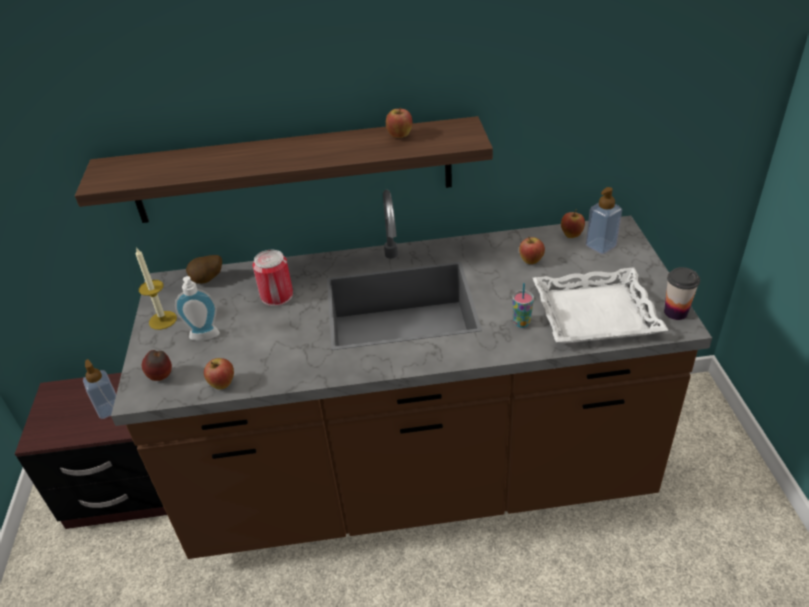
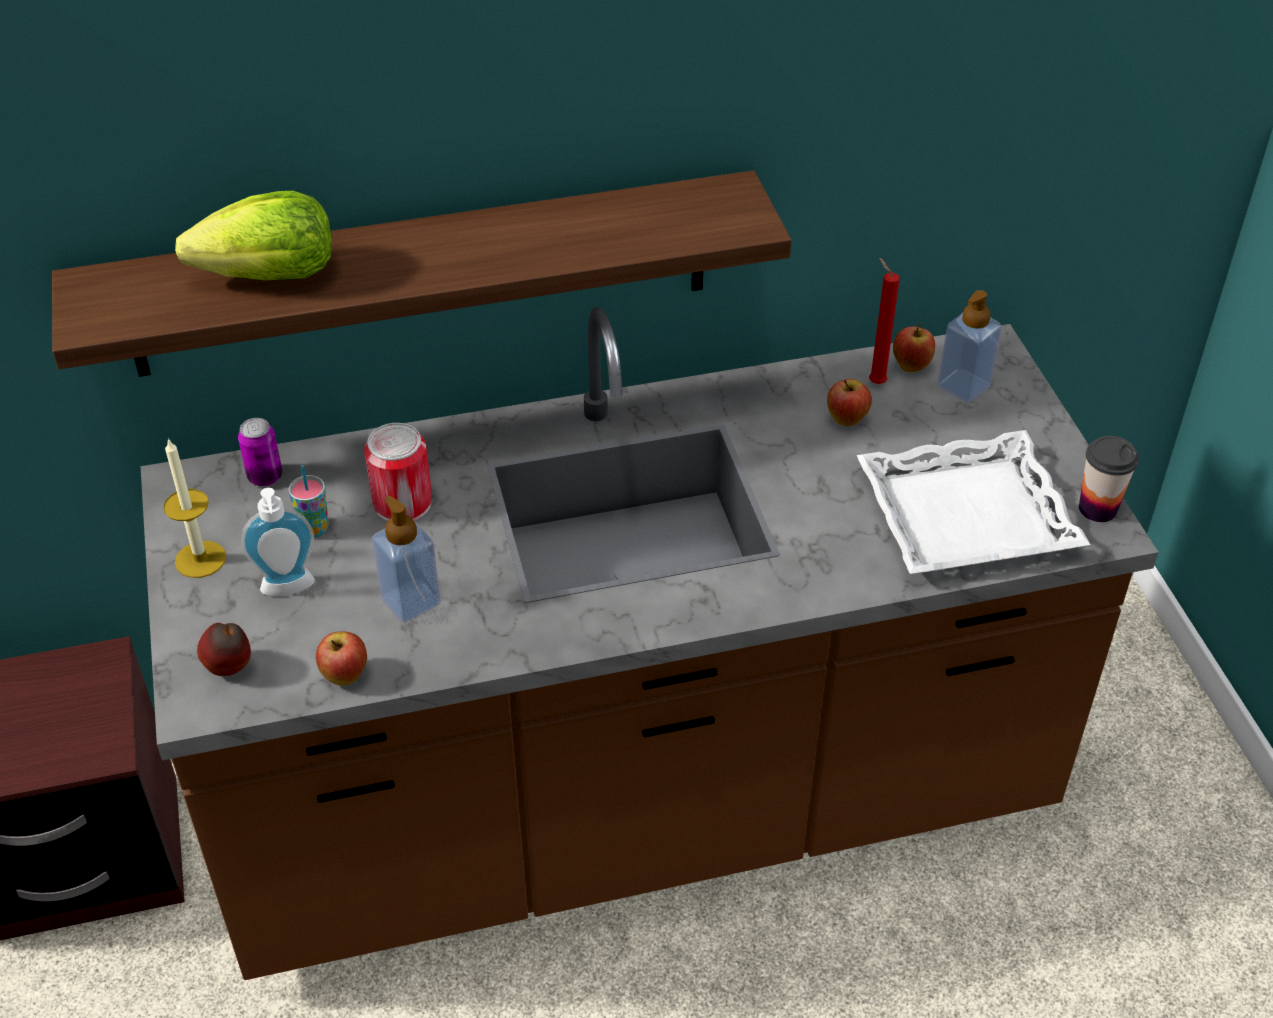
camera: 10 degrees left, 5 degrees up
(109, 409) = (72, 719): soap dispenser -> soap dispenser (411, 601)
(201, 163) = (271, 277): none -> lettuce
(208, 280) = (265, 477): potato -> can
(400, 137) = (624, 217): apple -> none
(521, 323) = (845, 538): cup -> cup (314, 529)
(549, 242) = (874, 382): none -> red candle

